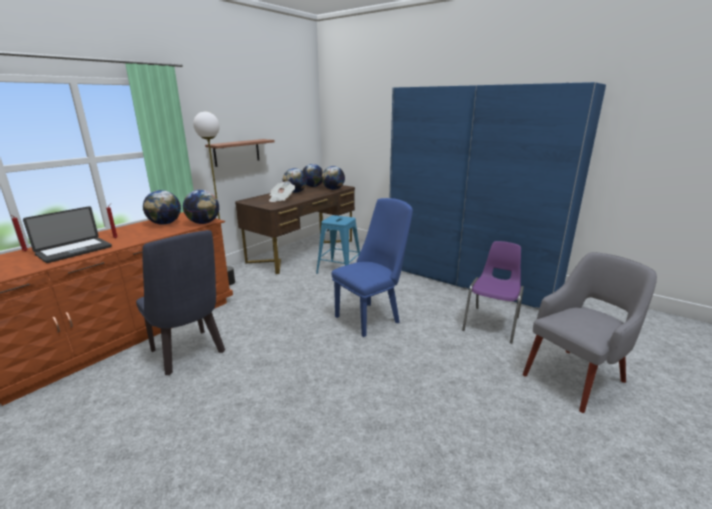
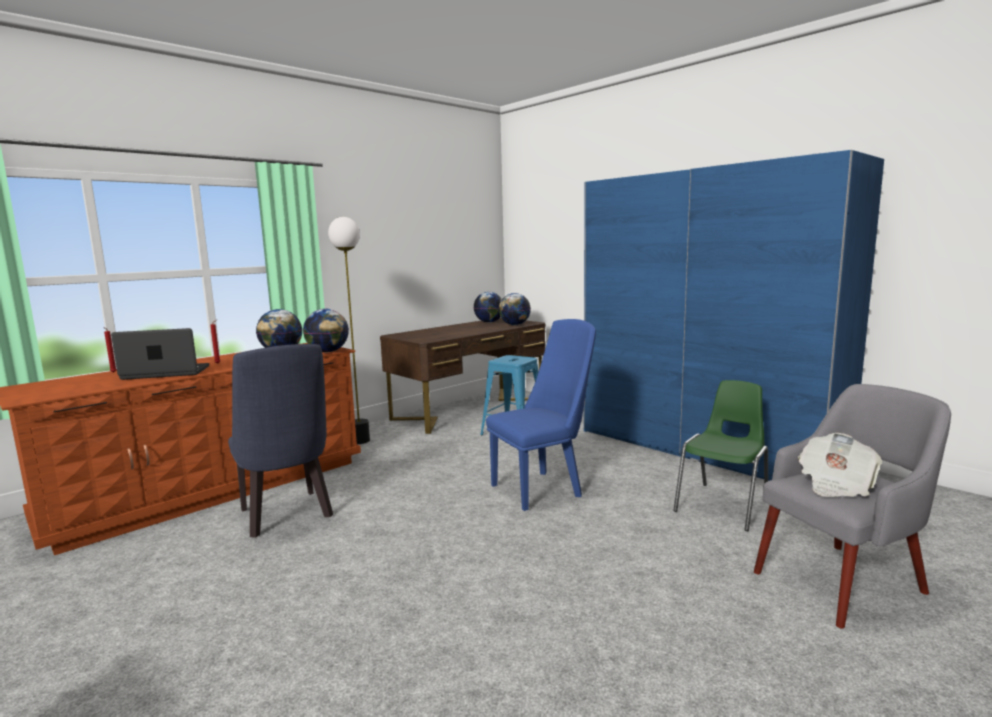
camera: 10 degrees right, 10 degrees down
(74, 251) = (166, 373): laptop -> laptop turned 150 degrees counterclockwise
(237, 152) = (386, 273): shelf -> none
(281, 199) = (440, 333): newspaper -> newspaper (835, 484)
(295, 192) = (462, 327): globe -> none
(492, 323) = (724, 505): purple chair -> green chair

